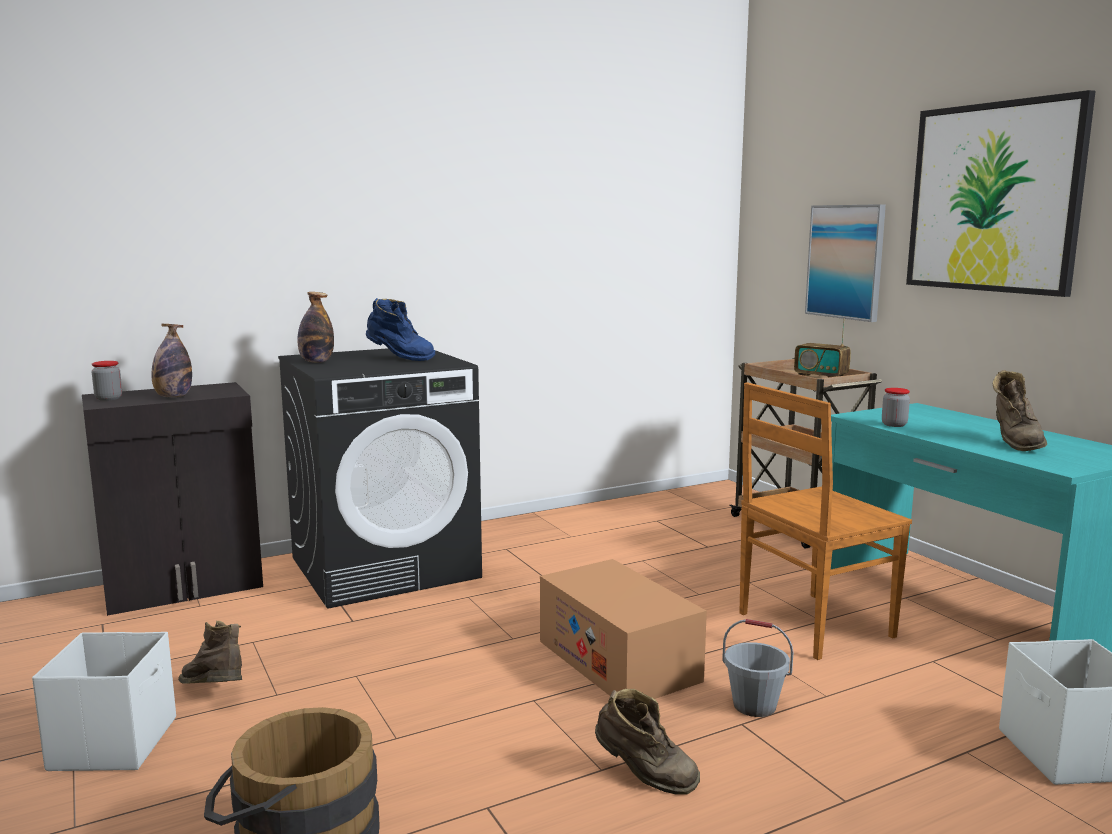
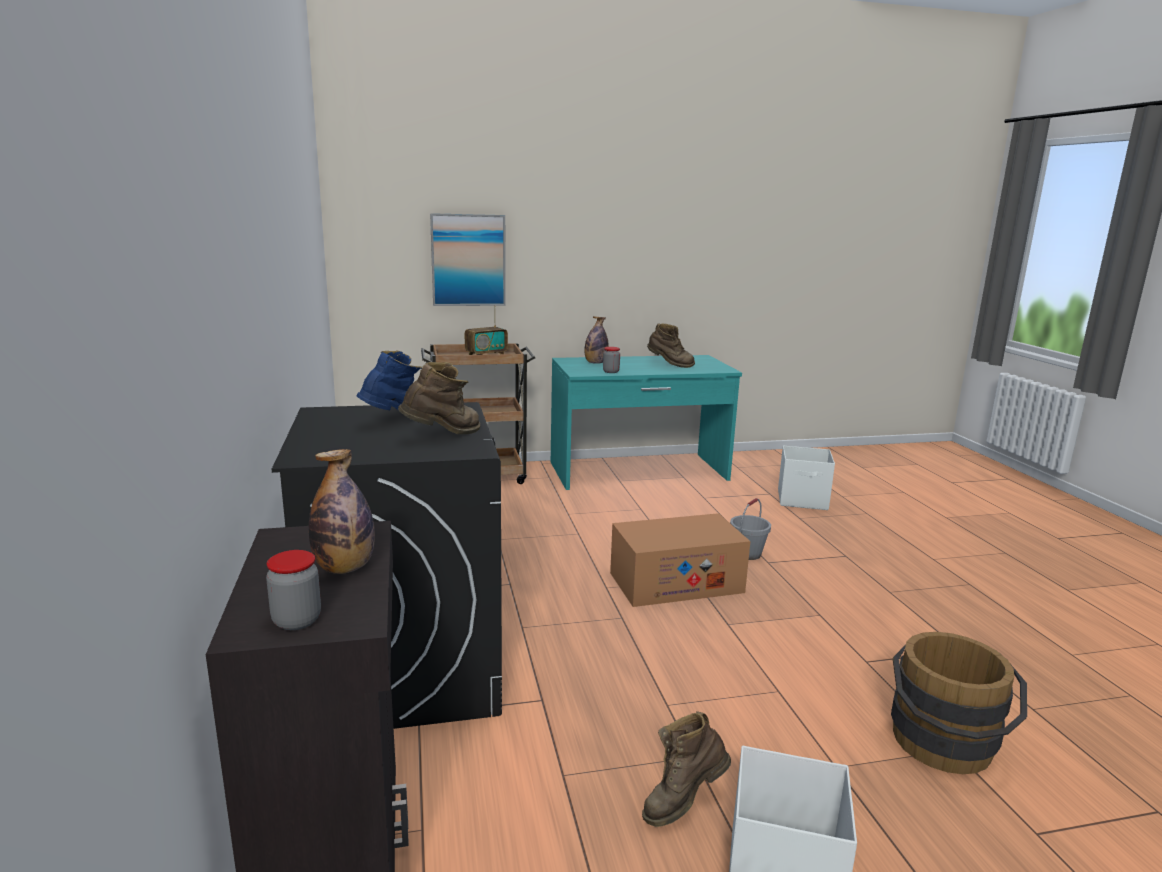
camera: 75 degrees left, 5 degrees up
(316, 362) = (368, 452): bottle -> bottle (595, 363)
(644, 777) = (827, 603): brown boot -> brown boot (443, 436)
(811, 625) = (647, 513): brown chair -> none
(993, 198) = (594, 214): picture -> none

